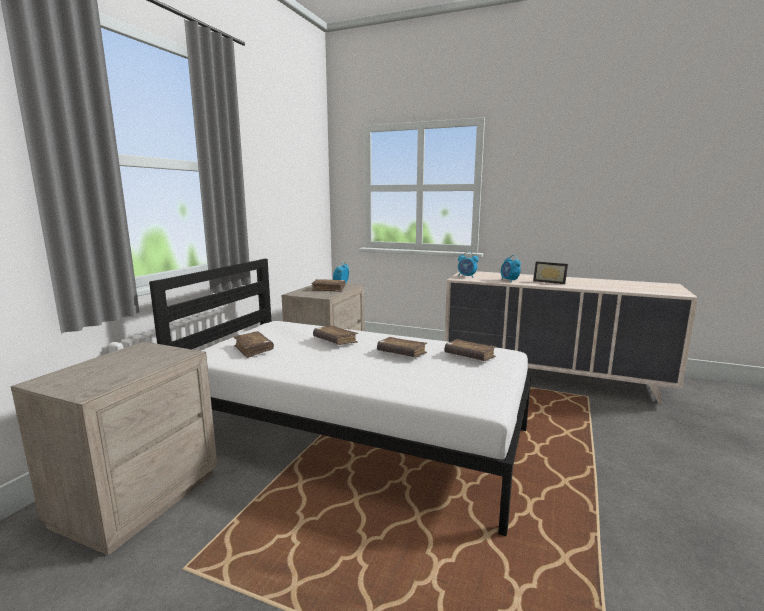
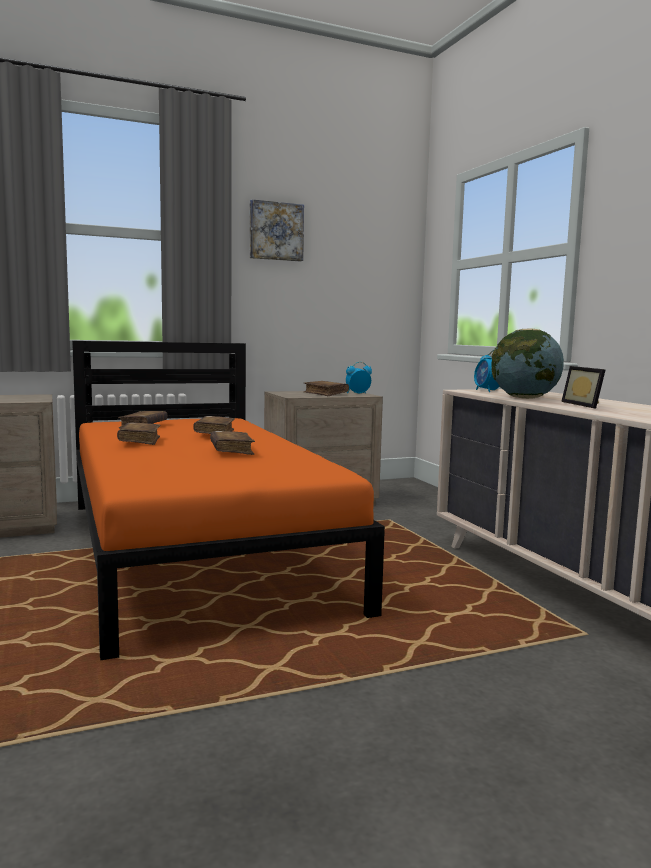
camera: 45 degrees right, 5 degrees down
(259, 161) = (275, 231): none -> picture
(354, 435) = (197, 551): white bed -> orange bed
(469, 356) = (282, 466): brown book -> brown book (139, 441)
(509, 280) = (524, 398): alarm clock -> globe

